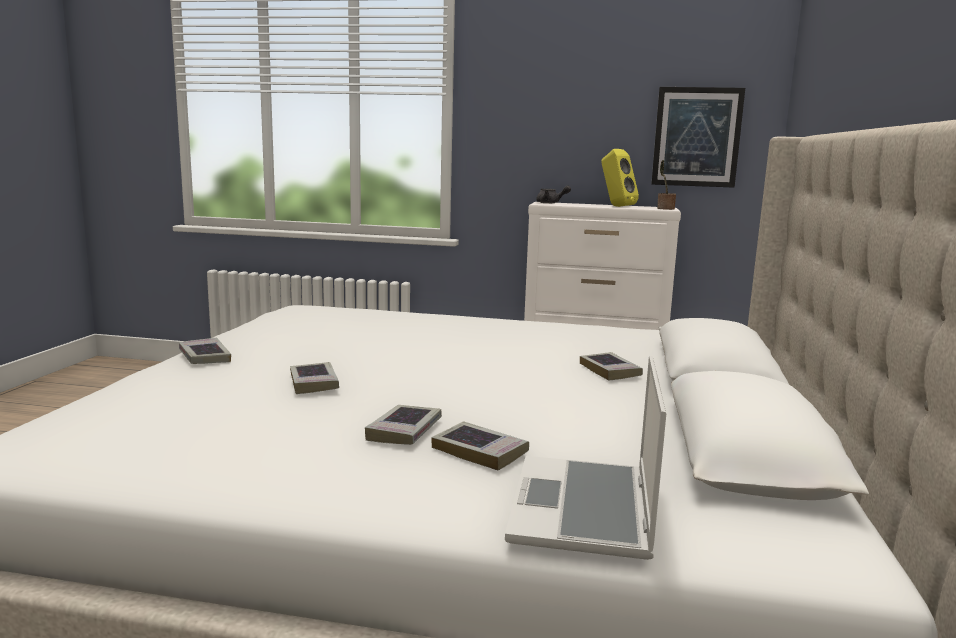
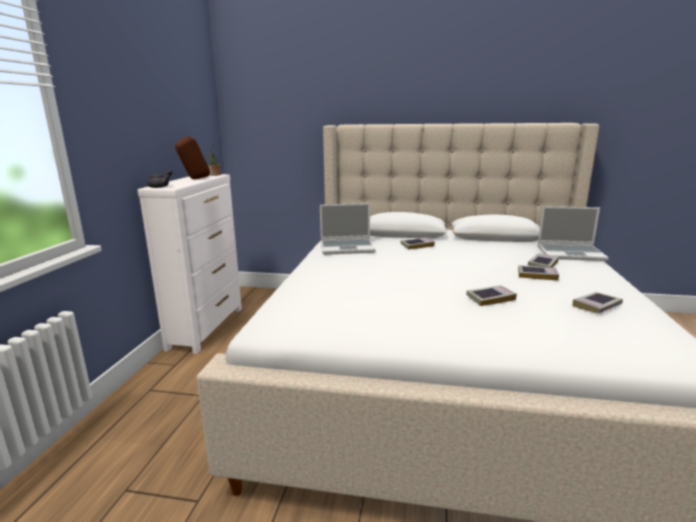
camera: 90 degrees left, 5 degrees up
(204, 357) = (465, 340): book -> book (596, 306)
(579, 334) = (347, 248): none -> laptop
(616, 206) = (194, 179): yellow speaker -> brown speaker
(696, 137) = (195, 124): picture -> none

